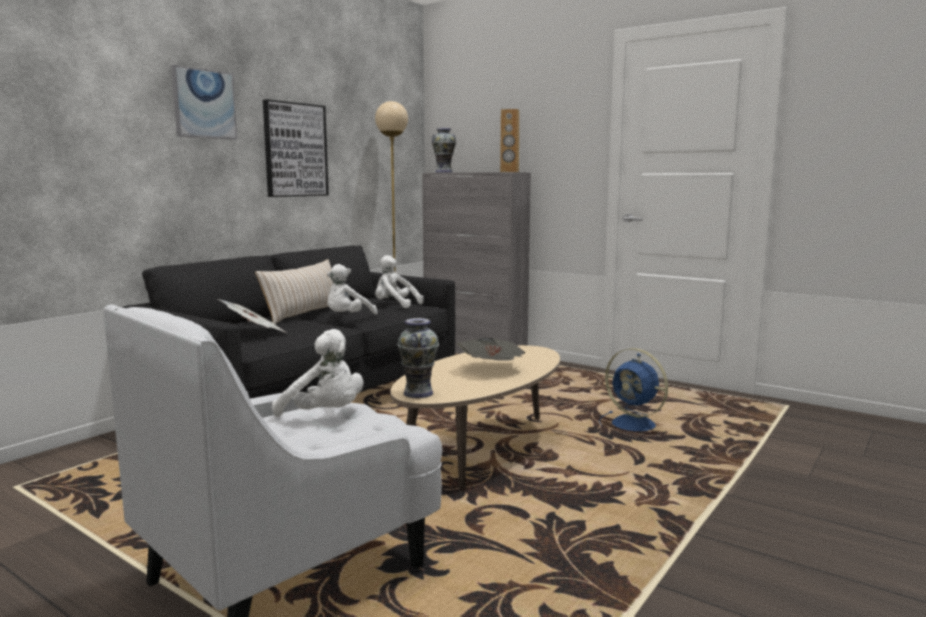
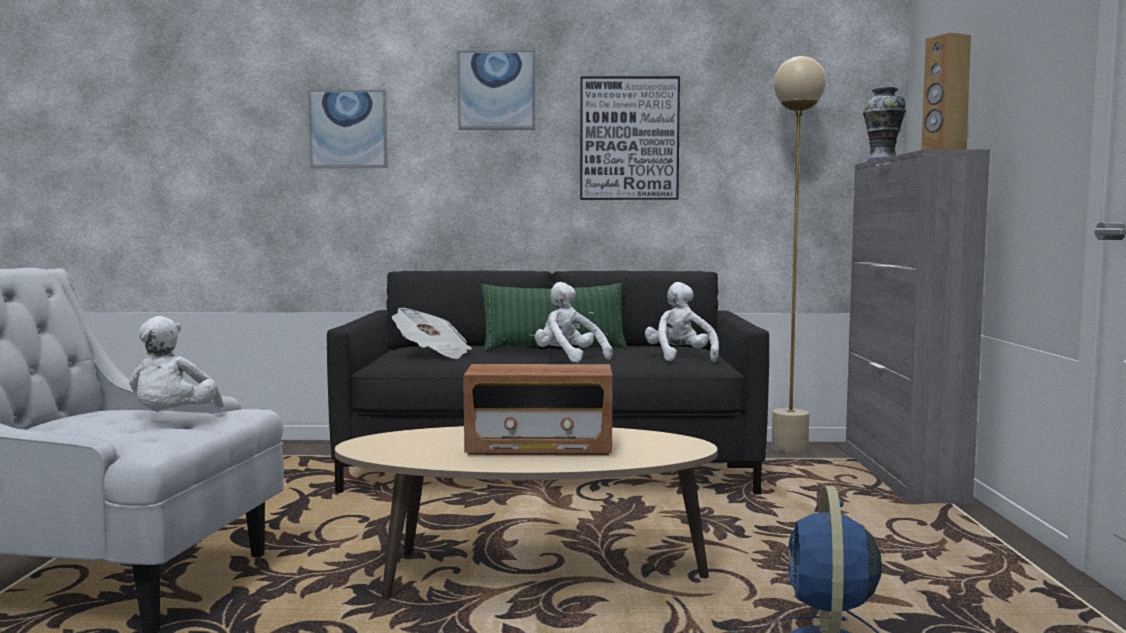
camera: 55 degrees right, 5 degrees down
(74, 130) = (349, 129): none -> picture
(304, 313) = (554, 348): beige pillow -> green pillow
(348, 318) = (568, 359): white plush toy -> white plush toy turned 45 degrees clockwise
(417, 393) = (374, 443): vase -> none
(492, 368) = (539, 447): newspaper -> radio

